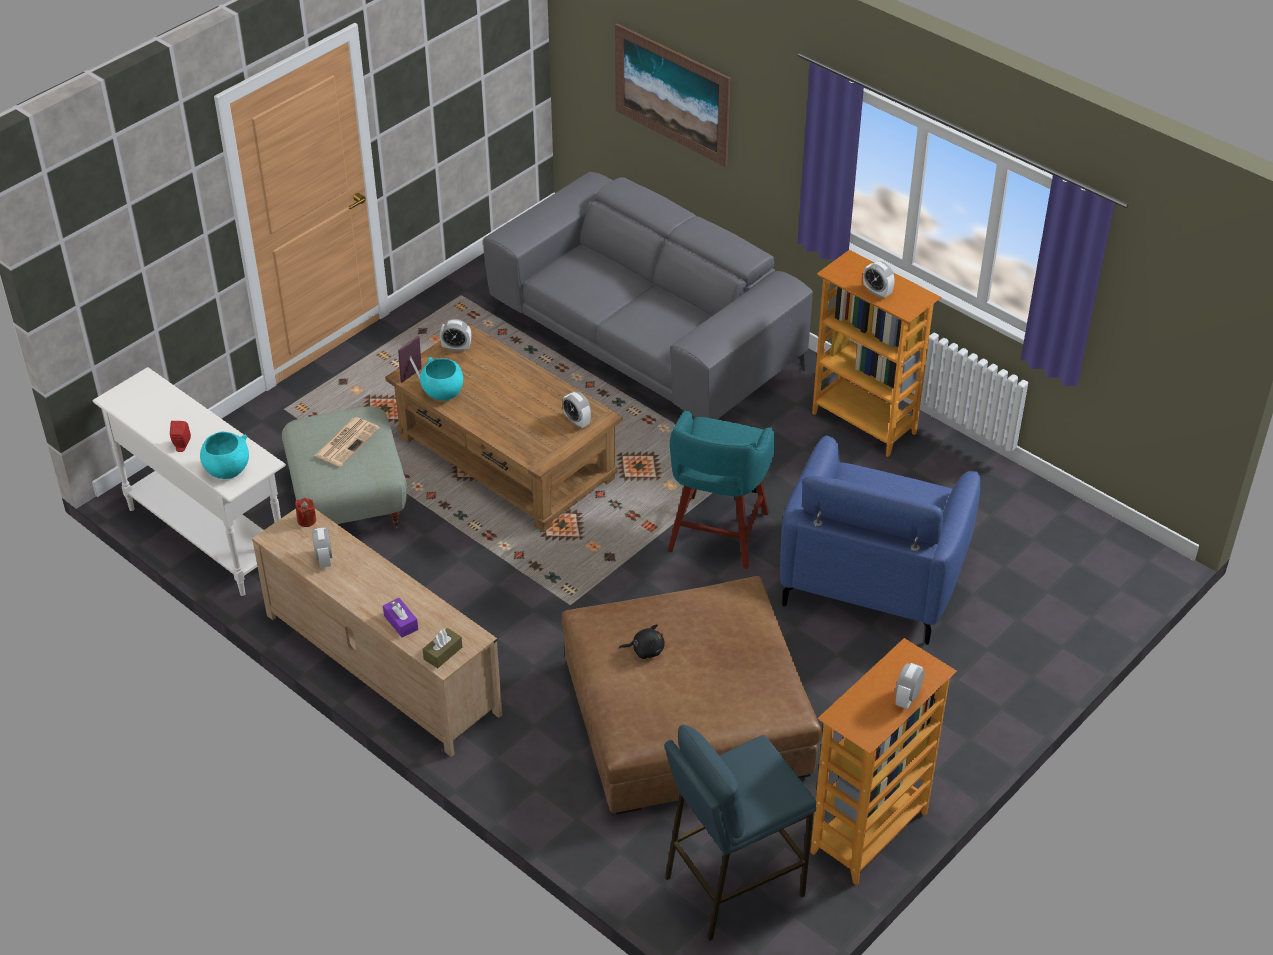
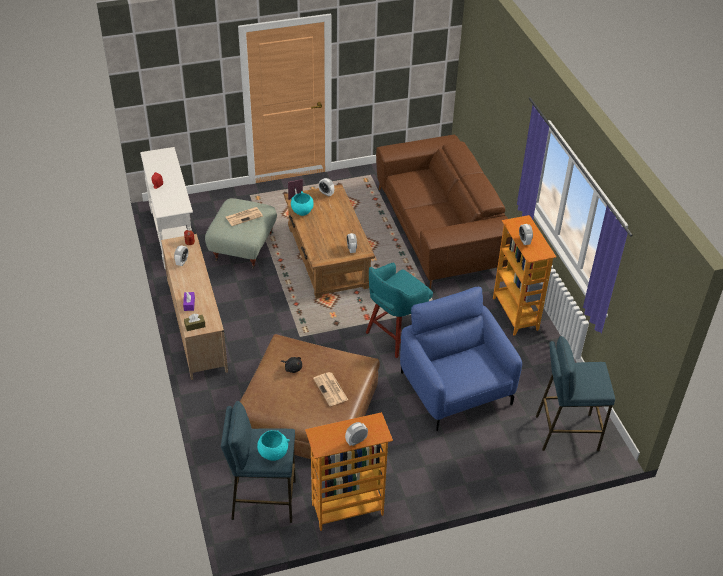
camera: 30 degrees right, 0 degrees up
(227, 470) = (166, 204): turquoise bowl -> turquoise bowl (273, 454)
(645, 342) = (439, 230): grey sofa -> brown sofa
(672, 94) = (492, 104): picture -> none
(734, 655) = (331, 389): none -> newspaper
(873, 574) = (456, 389): blue armchair -> blue armchair turned 105 degrees clockwise
(1074, 565) = (566, 432): none -> blue stool

